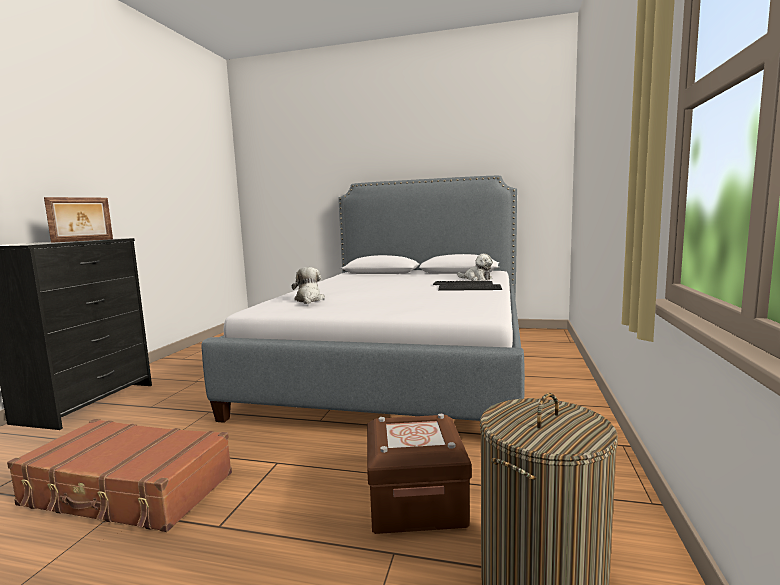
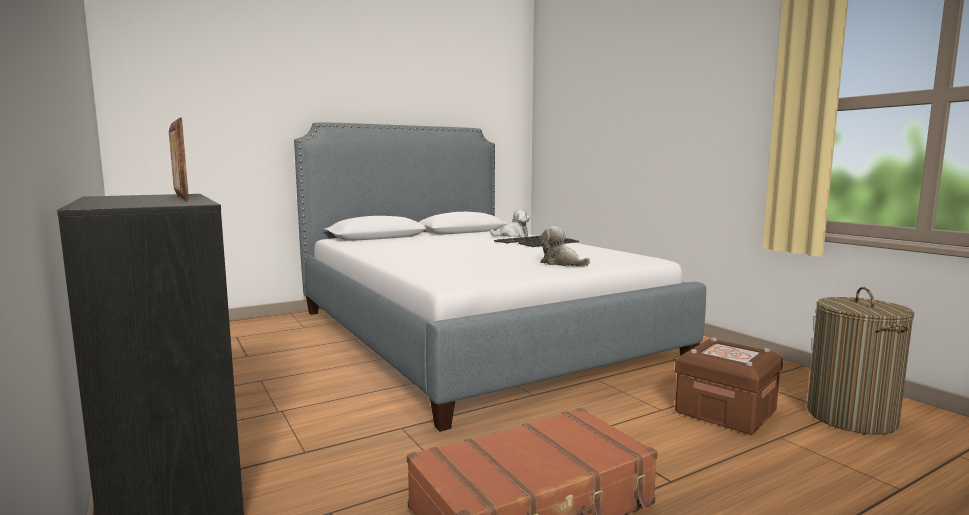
camera: 45 degrees left, 0 degrees up
(83, 240) = (180, 197): picture frame -> picture frame turned 150 degrees clockwise
(309, 300) = (469, 266): plush toy -> plush toy (561, 263)

